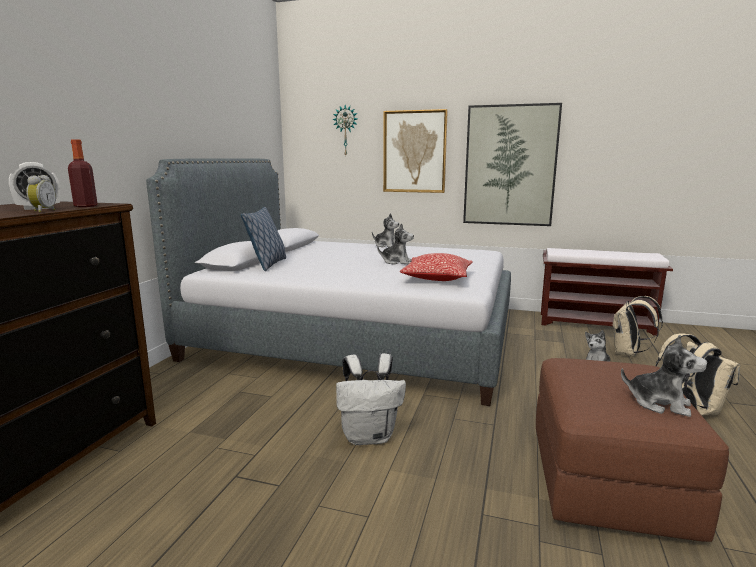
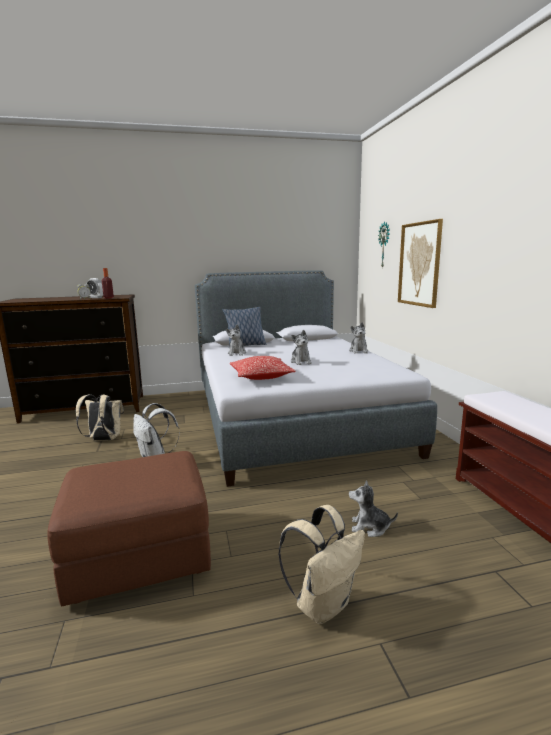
camera: 60 degrees right, 0 degrees up
(510, 166) = (486, 282): picture -> none
(628, 353) = (450, 546): beige backpack -> beige backpack (103, 440)
(659, 403) = (103, 493): plush toy -> plush toy (237, 353)

